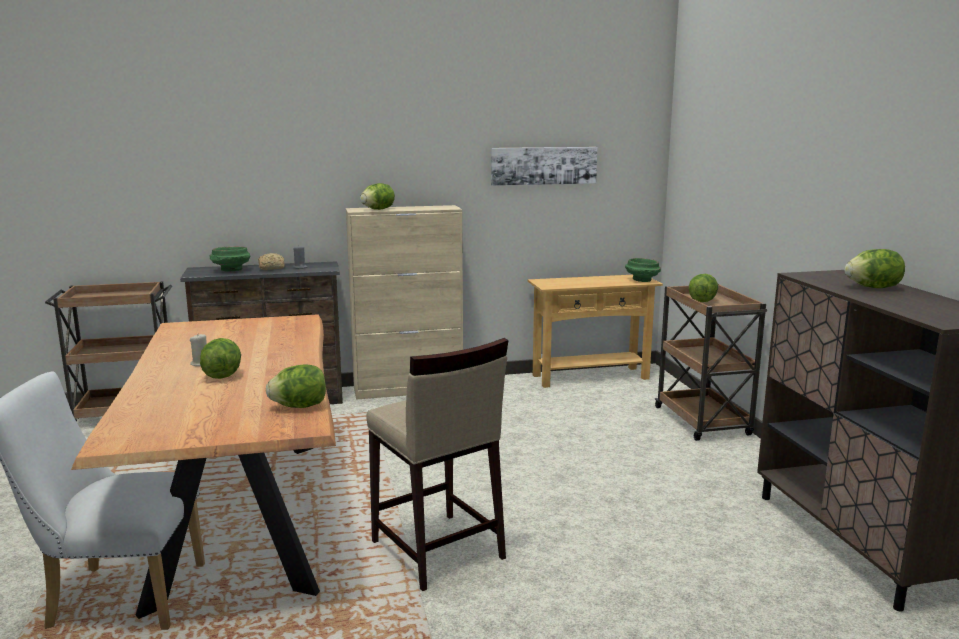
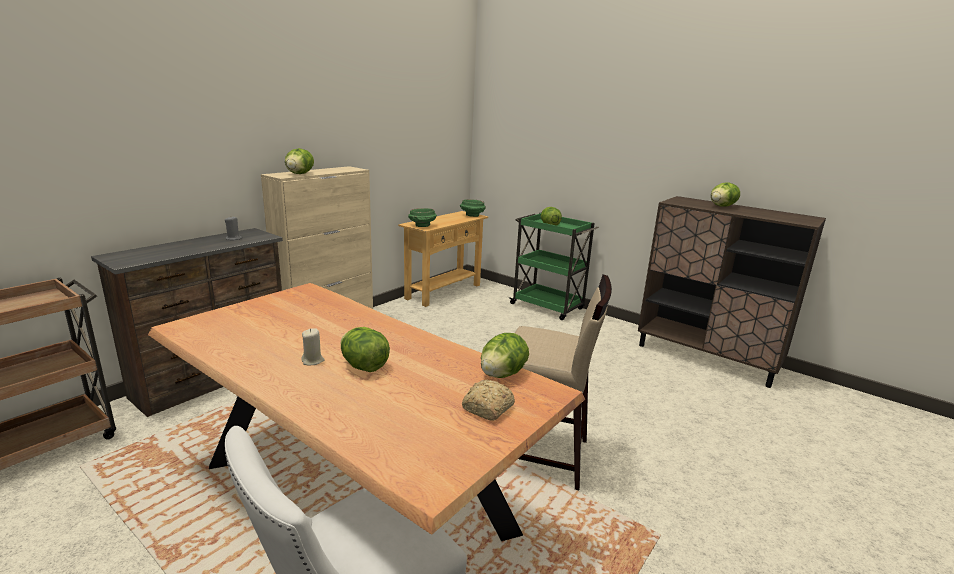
camera: 40 degrees left, 5 degrees up
(231, 270) = (160, 252): green bowl -> green bowl (422, 226)
(270, 268) = (202, 243): bread -> bread (487, 409)
(543, 165) = (404, 130): picture -> none
(703, 422) = (548, 307): brown cart -> green cart

